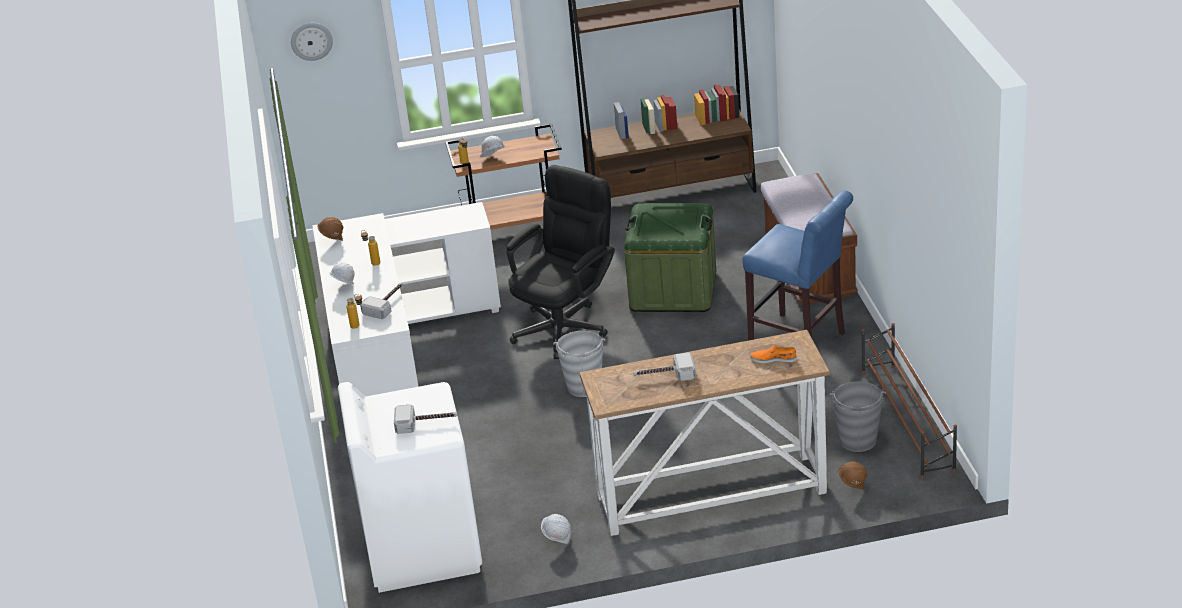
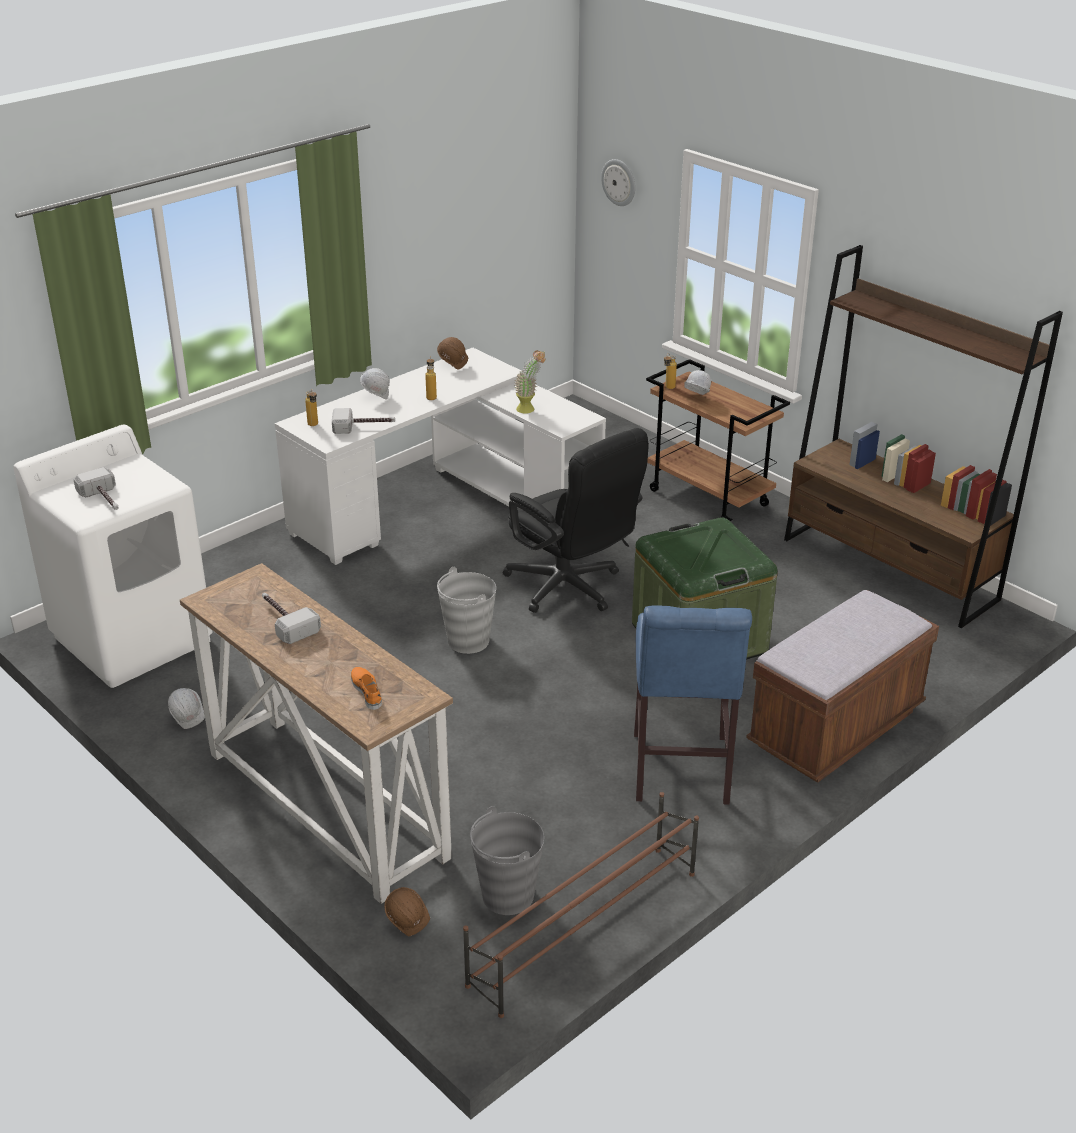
camera: 55 degrees right, 0 degrees up
(434, 229) = (530, 410): none -> potted plant
(566, 325) = (571, 590): black office chair -> black office chair turned 45 degrees clockwise

